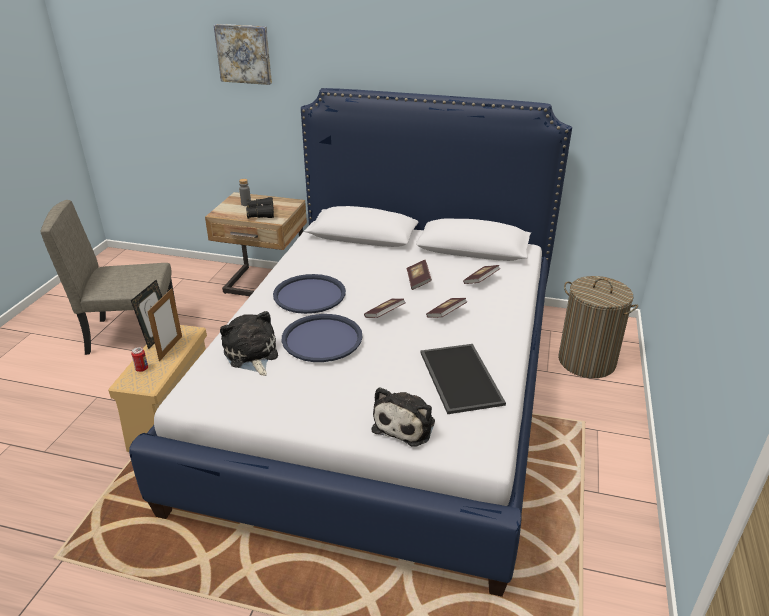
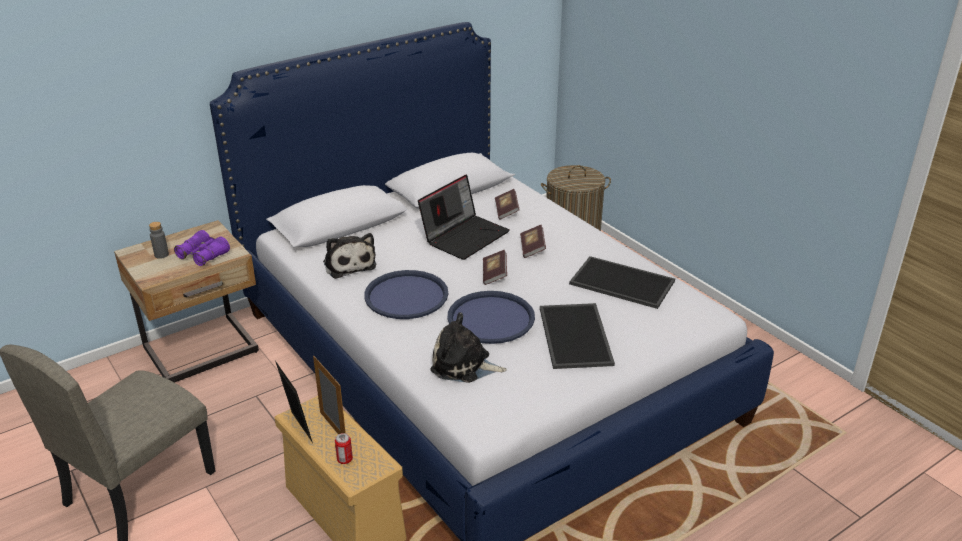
camera: 50 degrees left, 0 degrees up
(244, 53) = (108, 58): picture -> none
(261, 214) = (203, 255): black binoculars -> purple binoculars
(350, 389) = (577, 336): none -> tray
(406, 424) = (649, 331): plush toy -> plush toy (349, 264)
(418, 281) = (465, 236): book -> laptop

